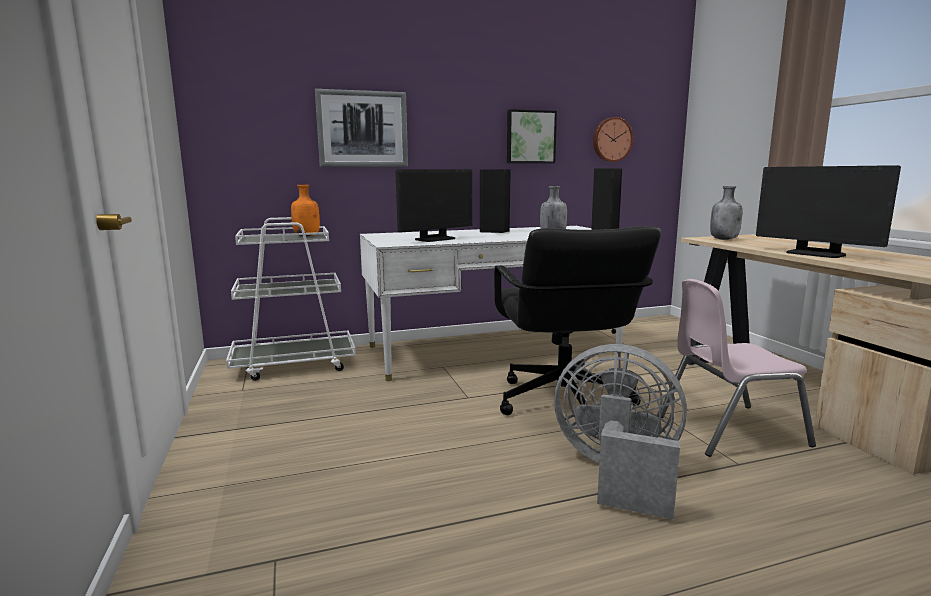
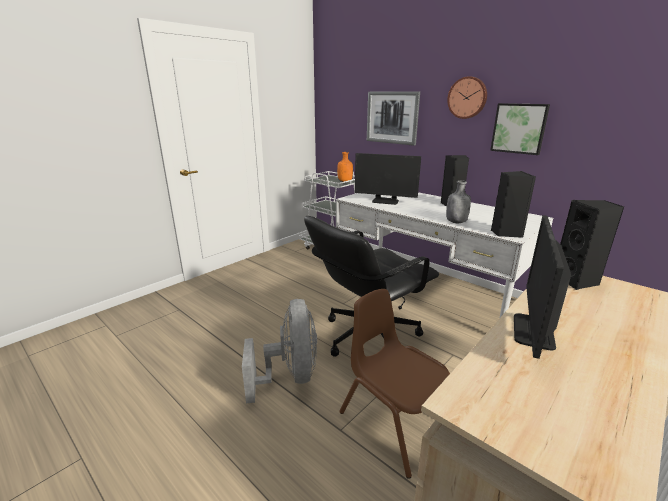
camera: 60 degrees right, 10 degrees up
(611, 140) = (623, 136): wall clock -> wall clock (467, 97)
(724, 239) = (577, 281): grey bottle -> black speaker
(729, 430) = (396, 421): pink chair -> brown chair

